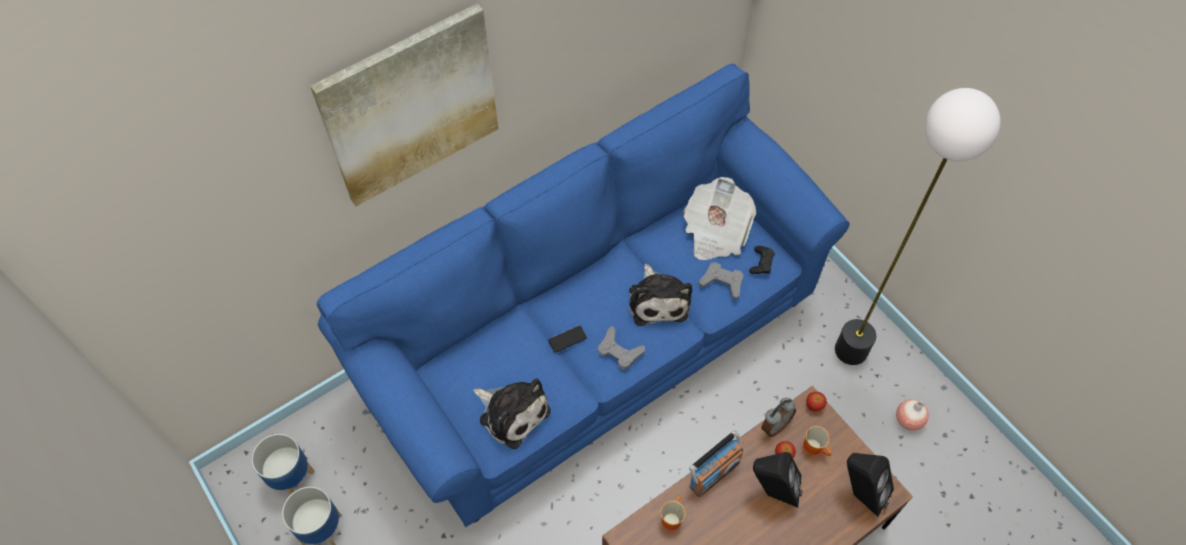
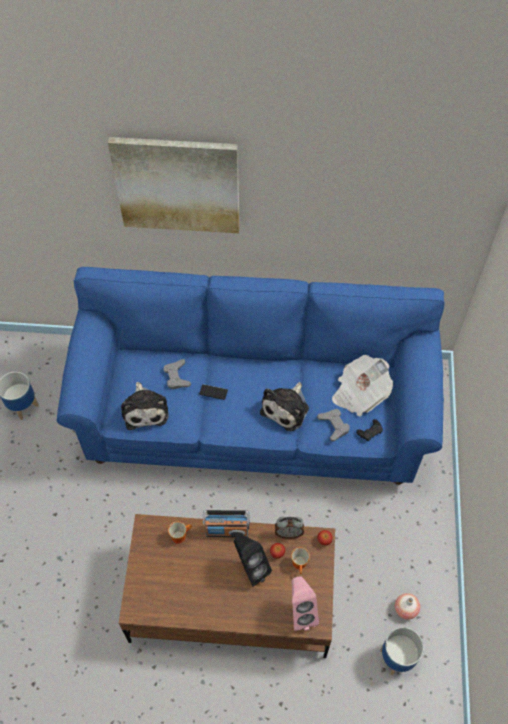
camera: 40 degrees right, 0 degrees up
(291, 477) = (32, 367): planter -> planter (397, 657)
(619, 351) = (236, 420): grey game controller -> grey game controller (177, 376)
(851, 350) = (410, 539): floor lamp -> none
(859, 494) = (300, 611): black speaker -> pink speaker

